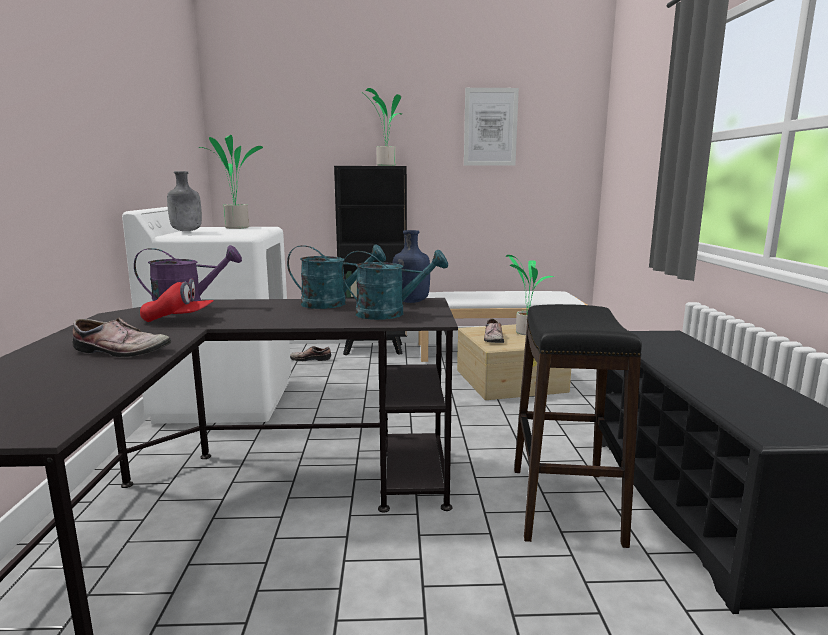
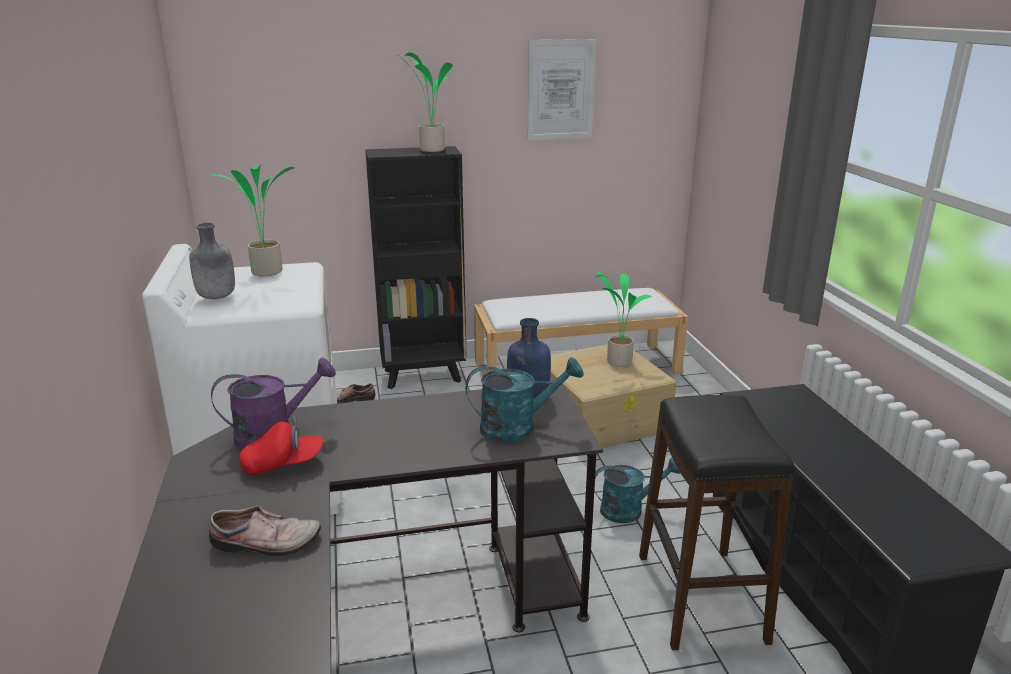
camera: 10 degrees left, 10 degrees up
(333, 304) = (442, 408): turquoise watering can -> turquoise watering can (629, 509)
(492, 338) = (583, 376): shoe -> none

